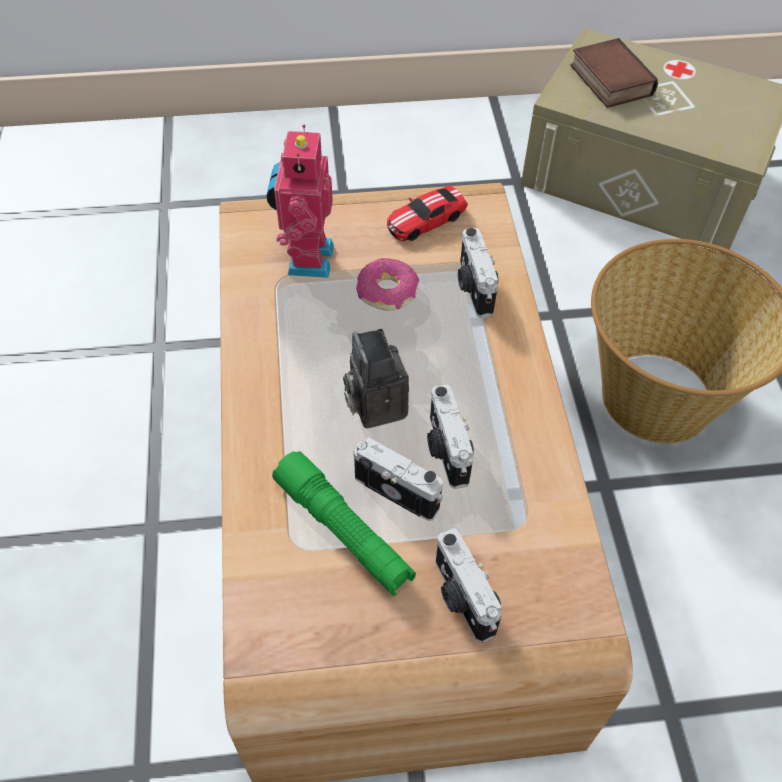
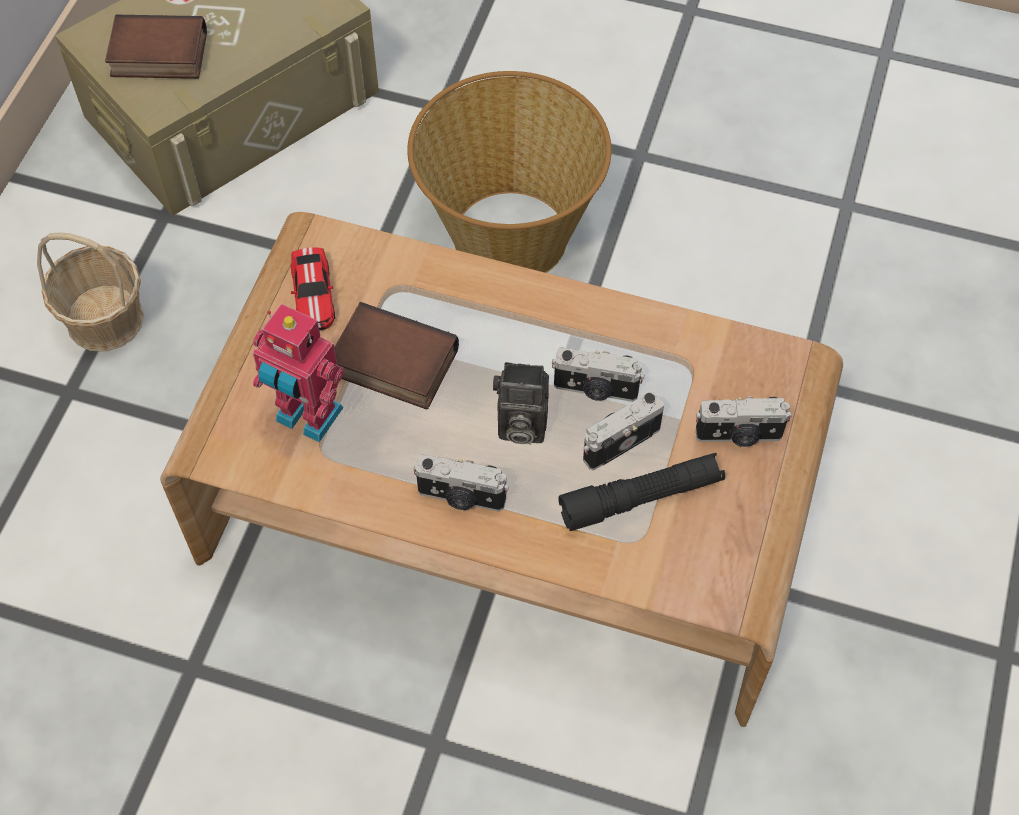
camera: 65 degrees left, 5 degrees up
(343, 531) = (641, 498): green flashlight -> black flashlight
(387, 292) = (391, 364): donut -> book
(412, 186) = (105, 319): none -> basket
(473, 288) = (424, 292): camera -> camera (461, 497)

